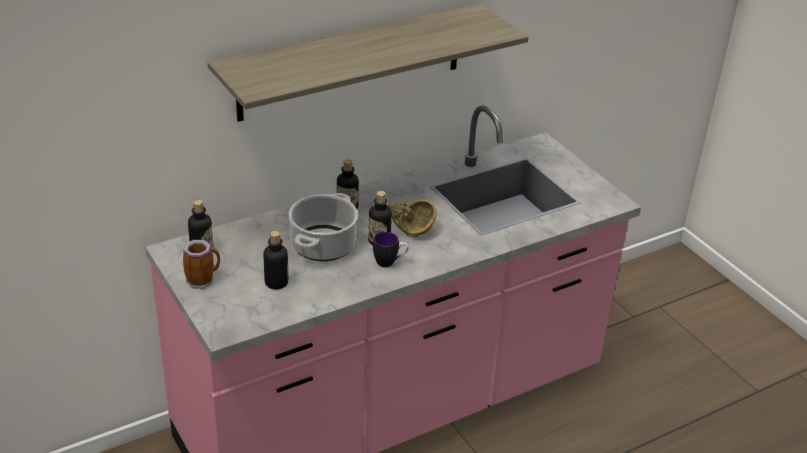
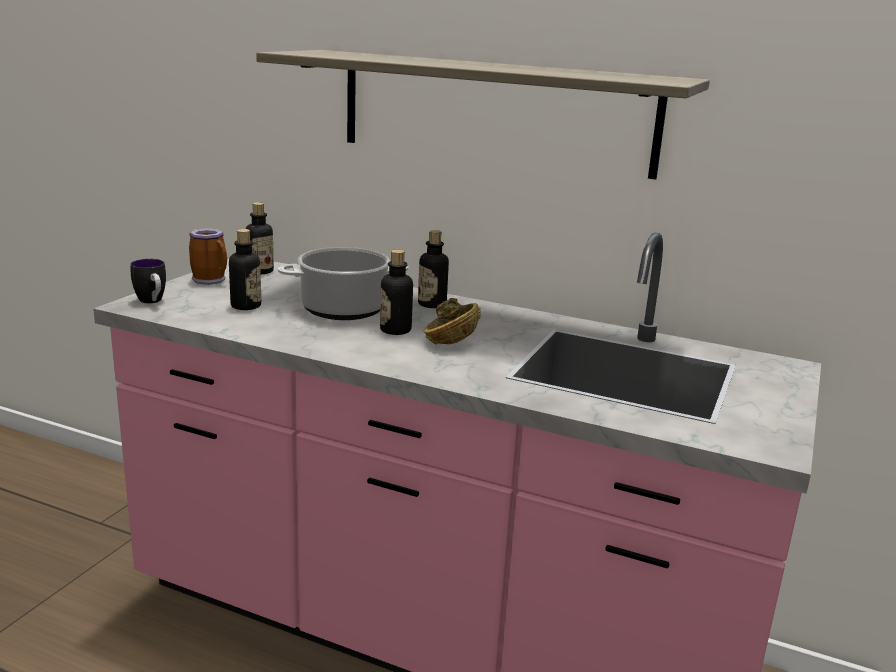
camera: 55 degrees right, 15 degrees down
(390, 262) = (361, 344): mug -> mug (152, 302)

